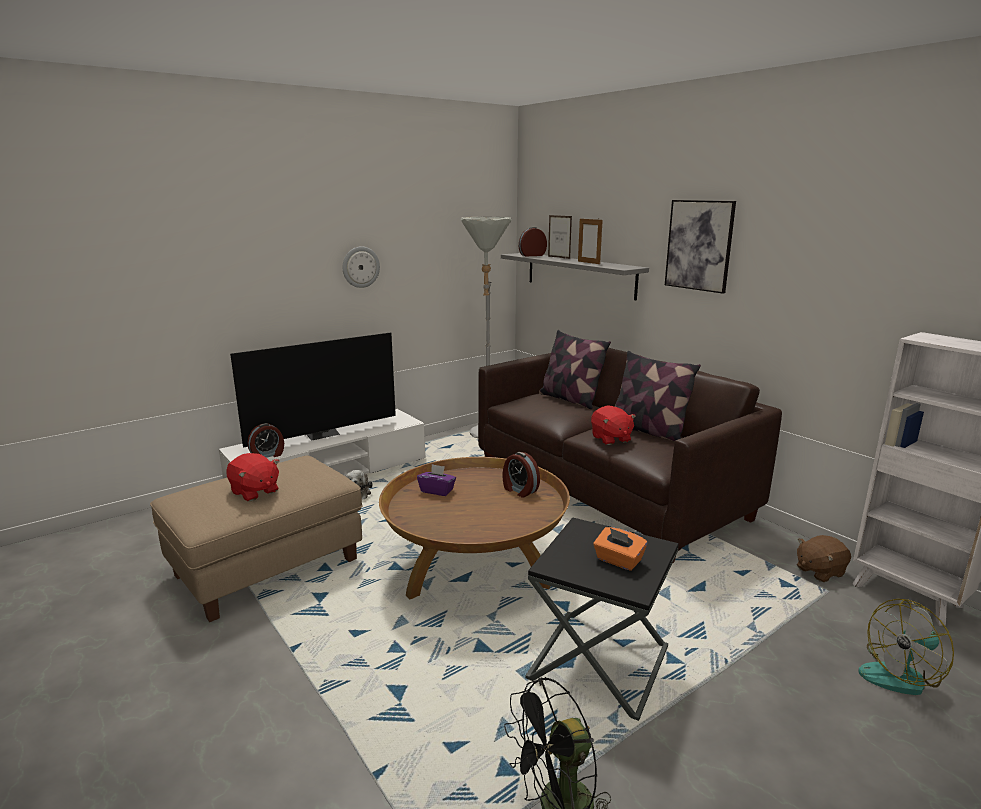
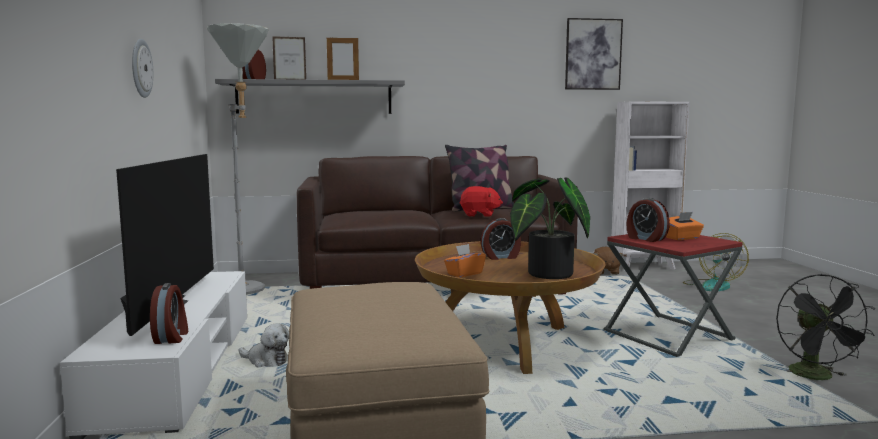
camera: 60 degrees left, 10 degrees down
(254, 492) = (399, 306): red plush toy -> none
(437, 491) = (464, 274): purple tissue box -> orange tissue box
(469, 523) = (544, 274): none -> potted plant
(570, 399) = (374, 210): pillow -> none
(583, 539) = (645, 239): none -> alarm clock
(599, 663) = (668, 335): black side table -> red side table
(699, 245) = (451, 59): picture -> picture (593, 54)

